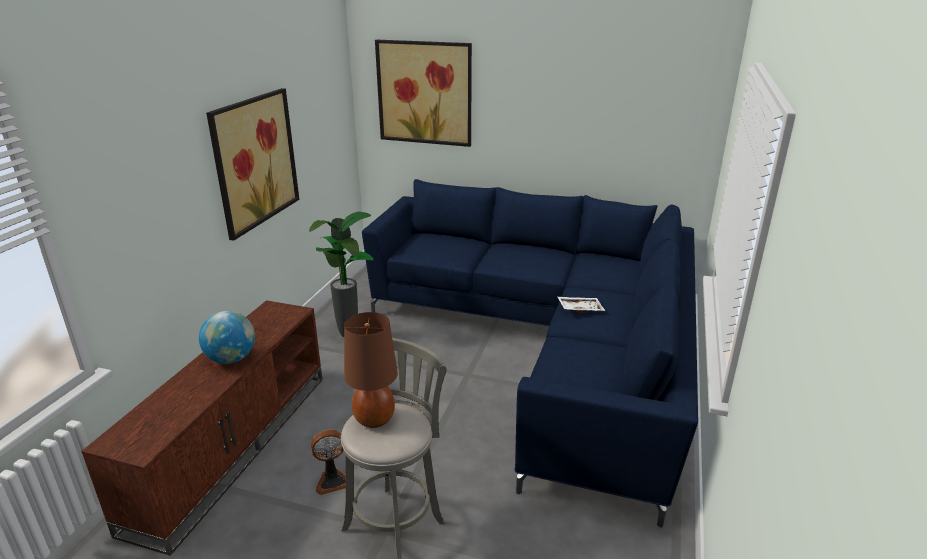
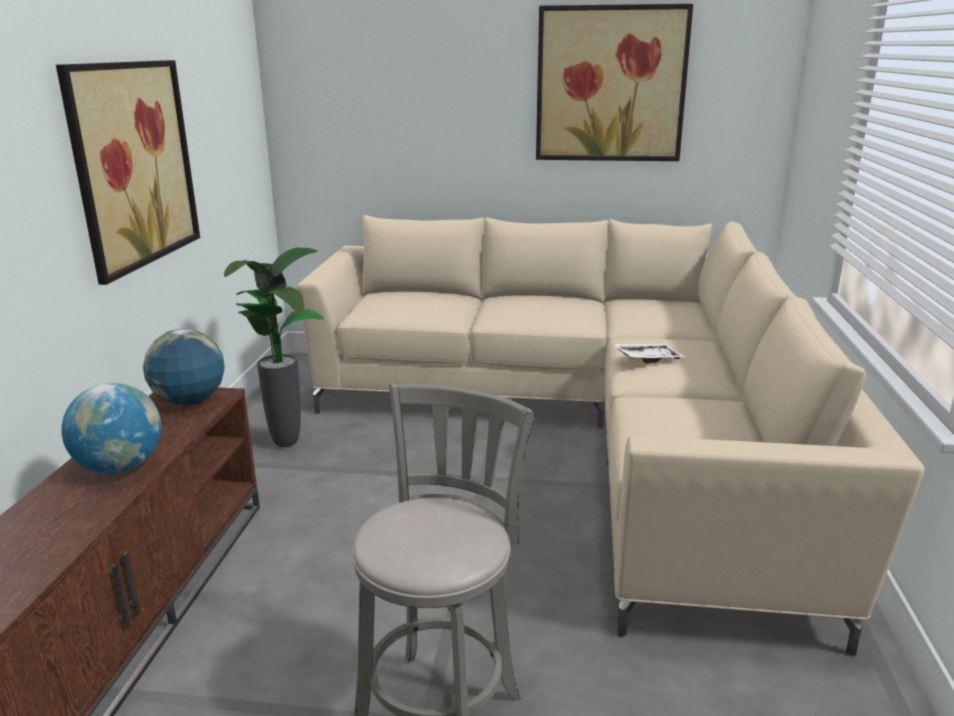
camera: 10 degrees left, 5 degrees down
(279, 315) = (189, 401): none -> globe
(332, 481) = (313, 657): fan -> none
(374, 419) = (406, 524): brown table lamp -> none
(424, 93) = (371, 91): picture -> picture (610, 85)
(550, 348) = (590, 434): blue sofa -> beige sofa

